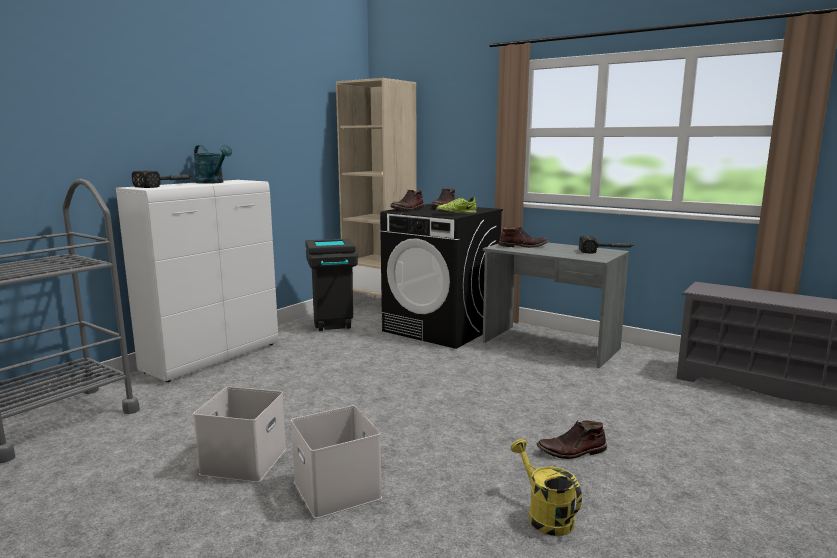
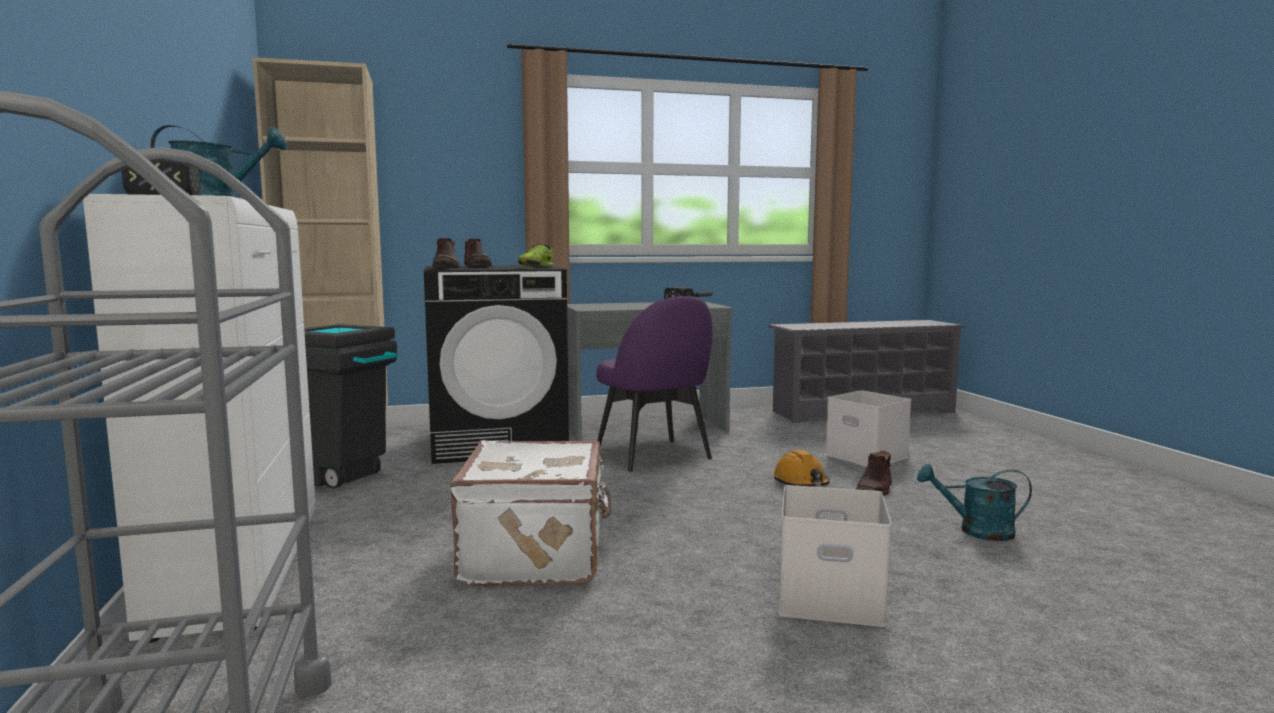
camera: 50 degrees left, 5 degrees down
(243, 460) = (674, 633): white storage box -> white storage box (864, 456)
(298, 397) = (537, 555): none -> white suitcase
(497, 367) = (654, 456): none -> purple chair
(522, 246) = (607, 306): brown boot -> none
(532, 423) = (801, 483): none -> orange hard hat
(544, 515) = (976, 531): yellow watering can -> turquoise watering can

